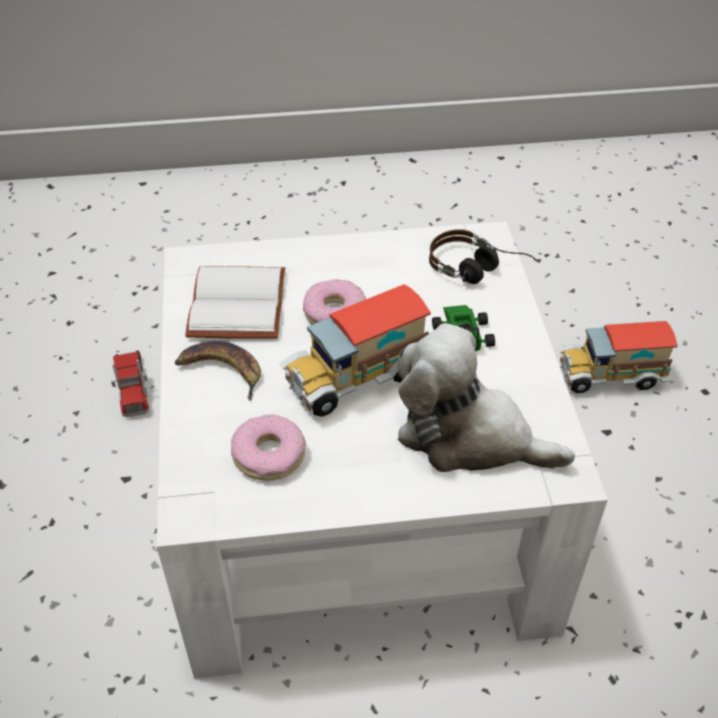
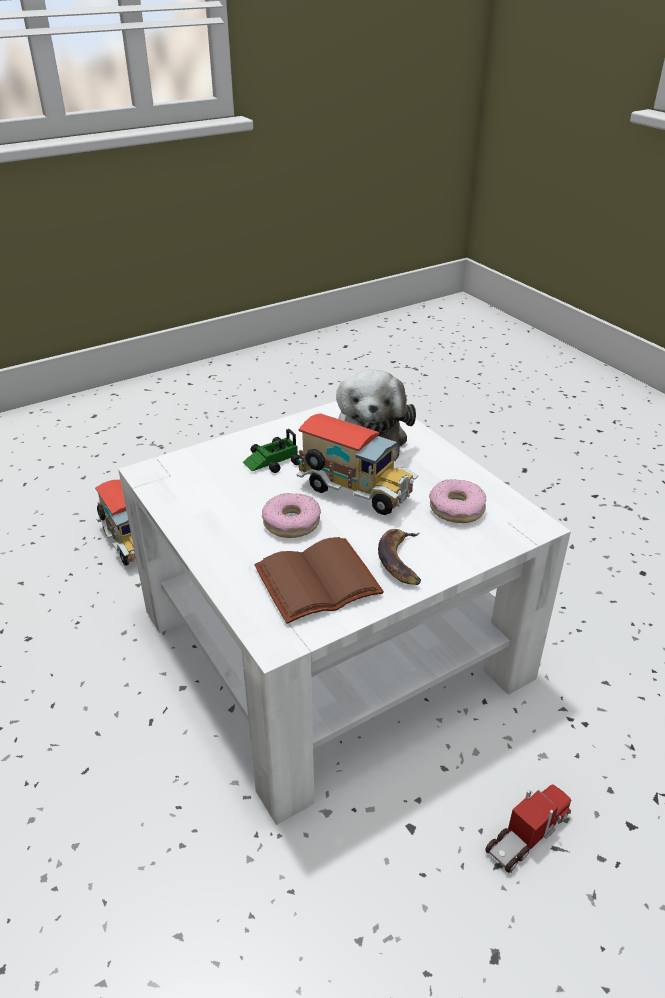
camera: 115 degrees left, 10 degrees down
(132, 387) = (292, 898): toy truck -> toy truck (527, 834)
(240, 306) = (318, 579): white book -> brown book
(478, 271) = (195, 467): headphones -> none

